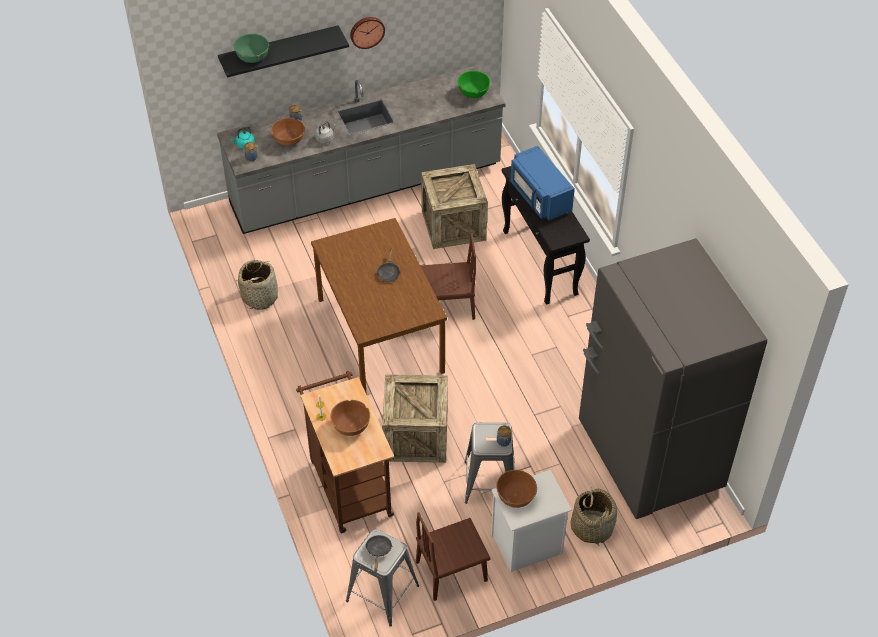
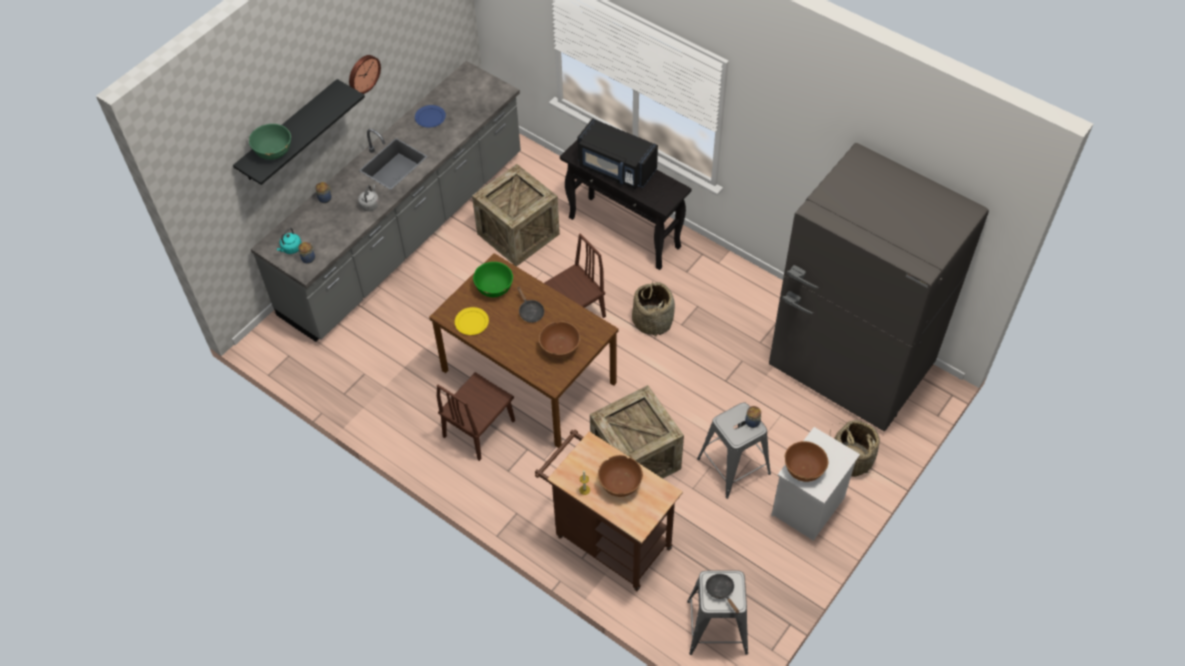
camera: 30 degrees left, 5 degrees up
(260, 296) = (382, 397): basket -> basket (652, 320)
(289, 140) = (333, 222): brown bowl -> brown bowl (560, 348)
(338, 259) = (471, 322): none -> yellow plate
(419, 95) = (430, 117): none -> blue plate
(451, 571) = (762, 569): brown chair -> brown chair (479, 428)
(473, 92) = (481, 92): green bowl -> green bowl (494, 288)
(539, 197) = (616, 168): blue microwave -> black microwave

